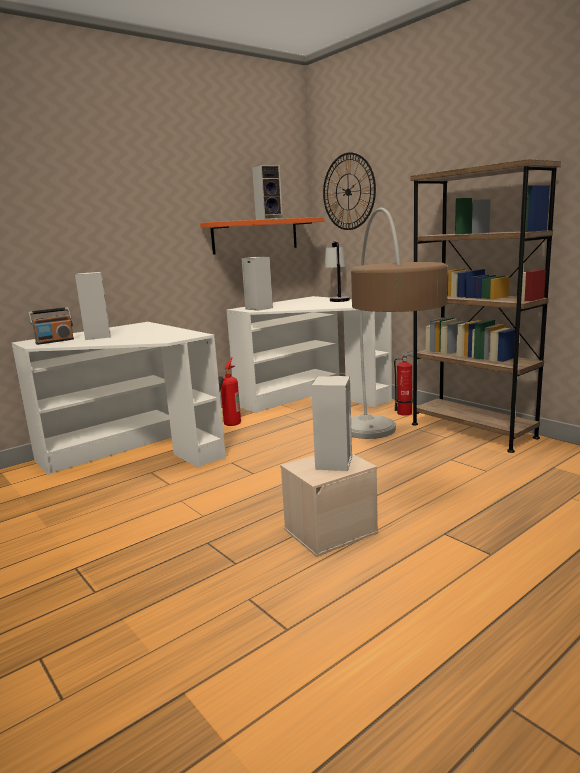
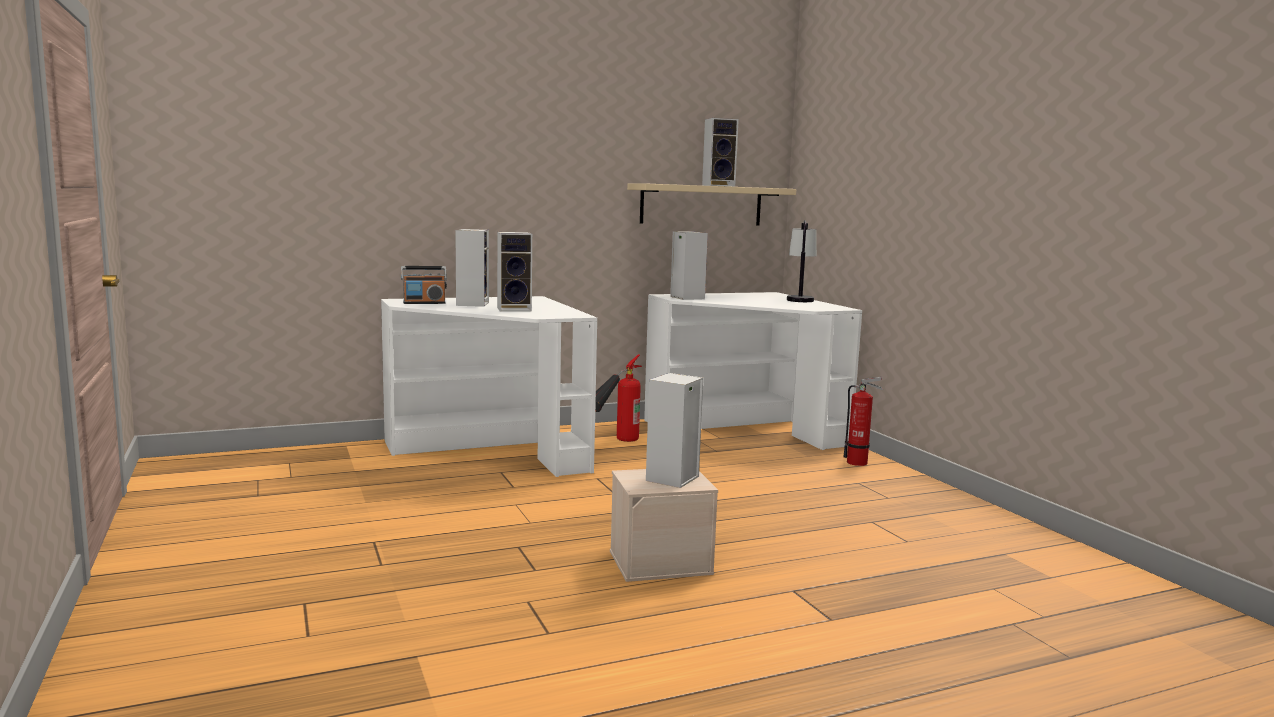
camera: 15 degrees right, 5 degrees down
(139, 336) = (515, 309): none -> speaker
(255, 235) = (701, 205): orange shelf -> beige shelf
(348, 192) = (830, 159): wall clock -> none
(384, 458) = (786, 505): floor lamp -> none
(472, 430) = (931, 496): brown bookcase -> none

